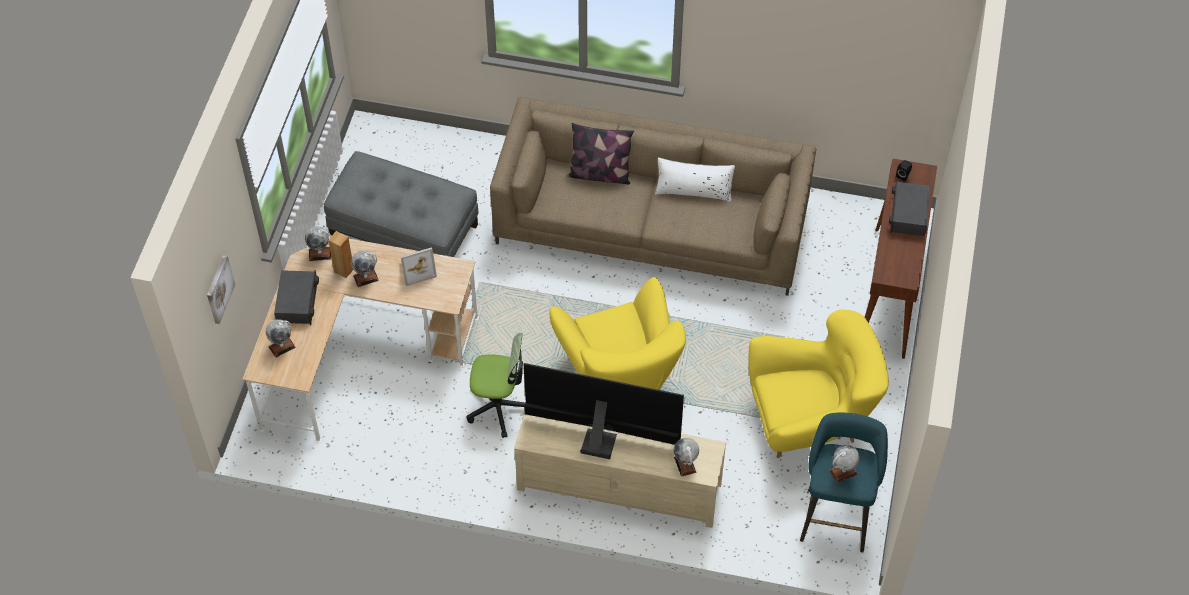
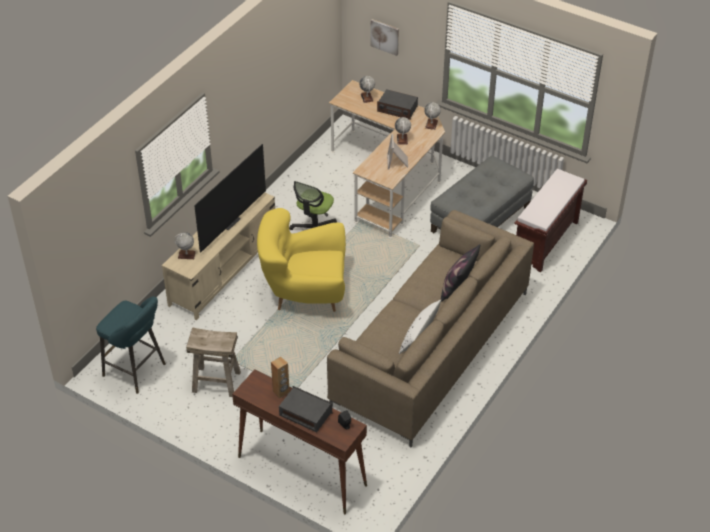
camera: 110 degrees right, 10 degrees down
(344, 270) = (413, 131): brown speaker -> brown speaker (281, 392)
(421, 156) = (546, 241): none -> brown bench
(809, 422) = (216, 382): yellow armchair -> beige stool
(843, 472) = (123, 316): globe -> none

